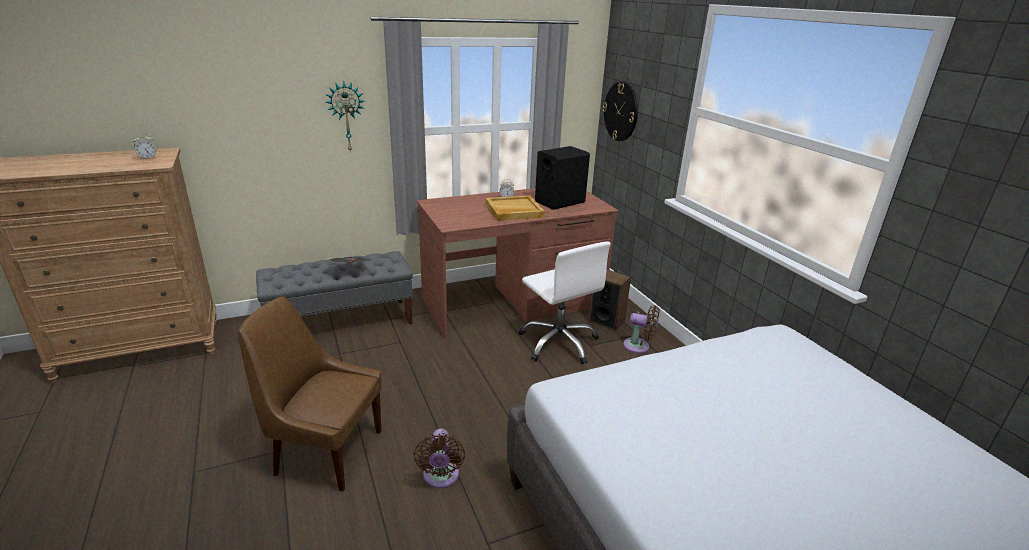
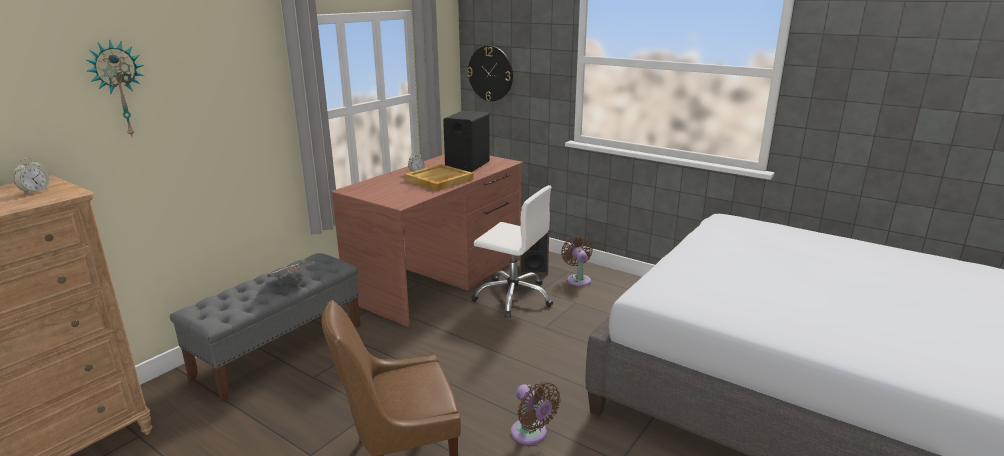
camera: 30 degrees left, 5 degrees down
(346, 117) = (244, 110): wall clock -> wall clock (119, 89)
(639, 346) = (578, 279): brown fan -> brown fan turned 90 degrees counterclockwise

